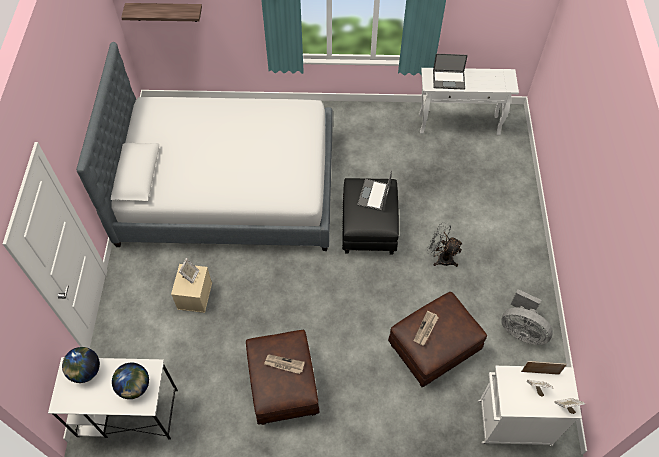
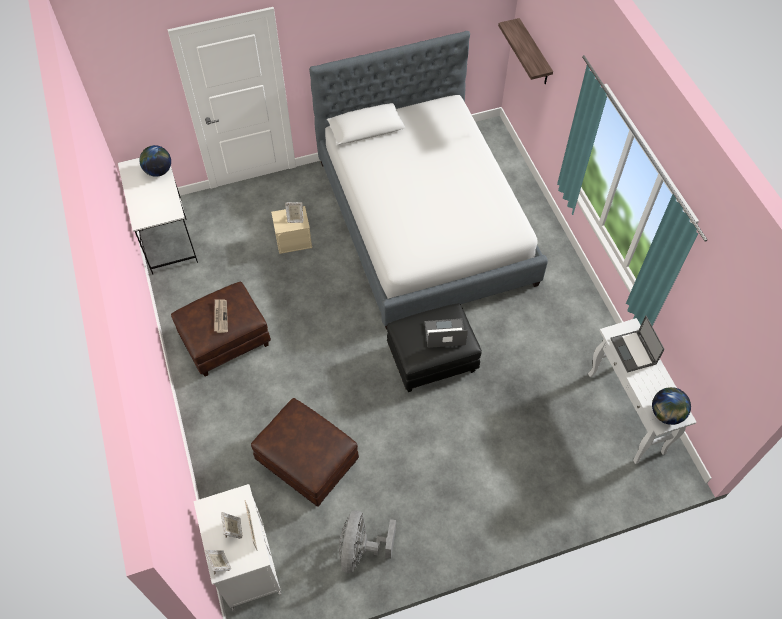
camera: 70 degrees right, 0 degrees up
(134, 387) = (153, 207): globe -> globe (666, 414)
(426, 329) = (298, 427): newspaper -> none
(441, 257) = (423, 441): grey fan -> none

